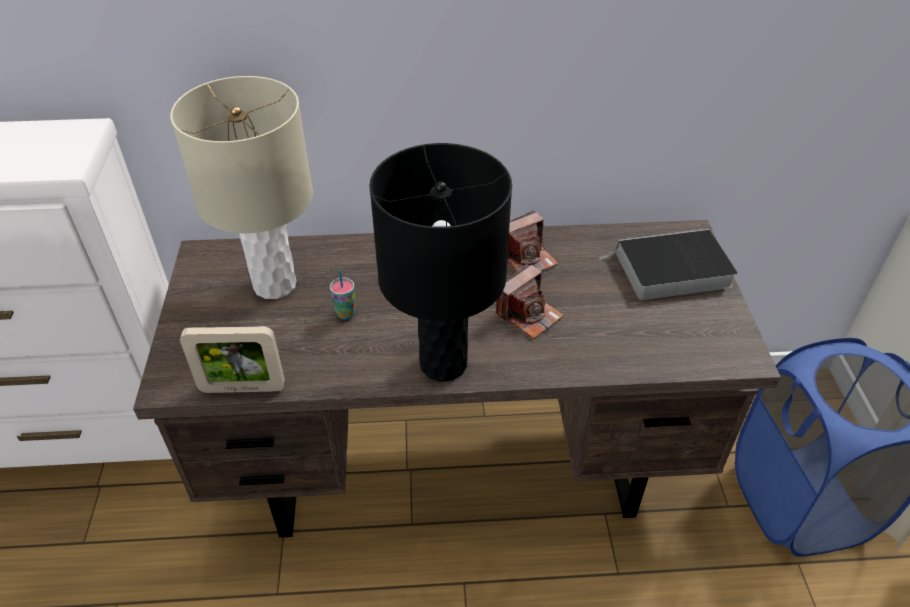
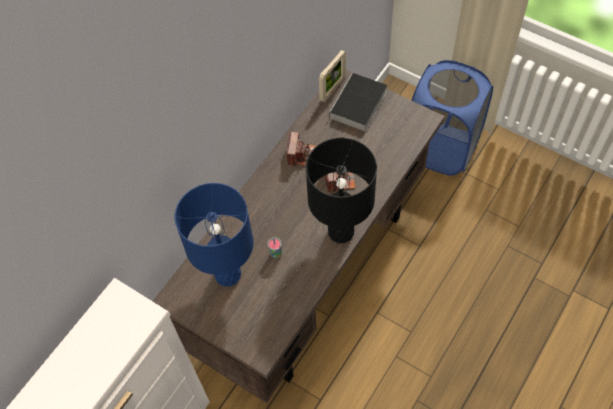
camera: 50 degrees left, 15 degrees up
(242, 388) = (290, 322): picture frame -> picture frame (332, 89)
(275, 285) = (228, 274): beige table lamp -> blue table lamp

